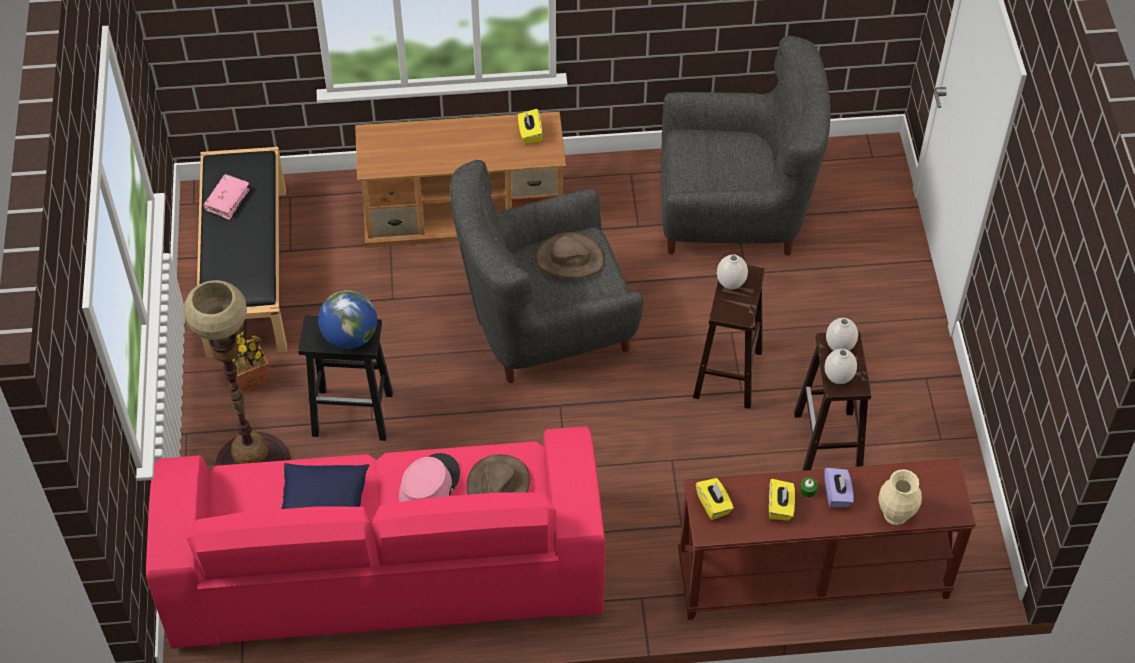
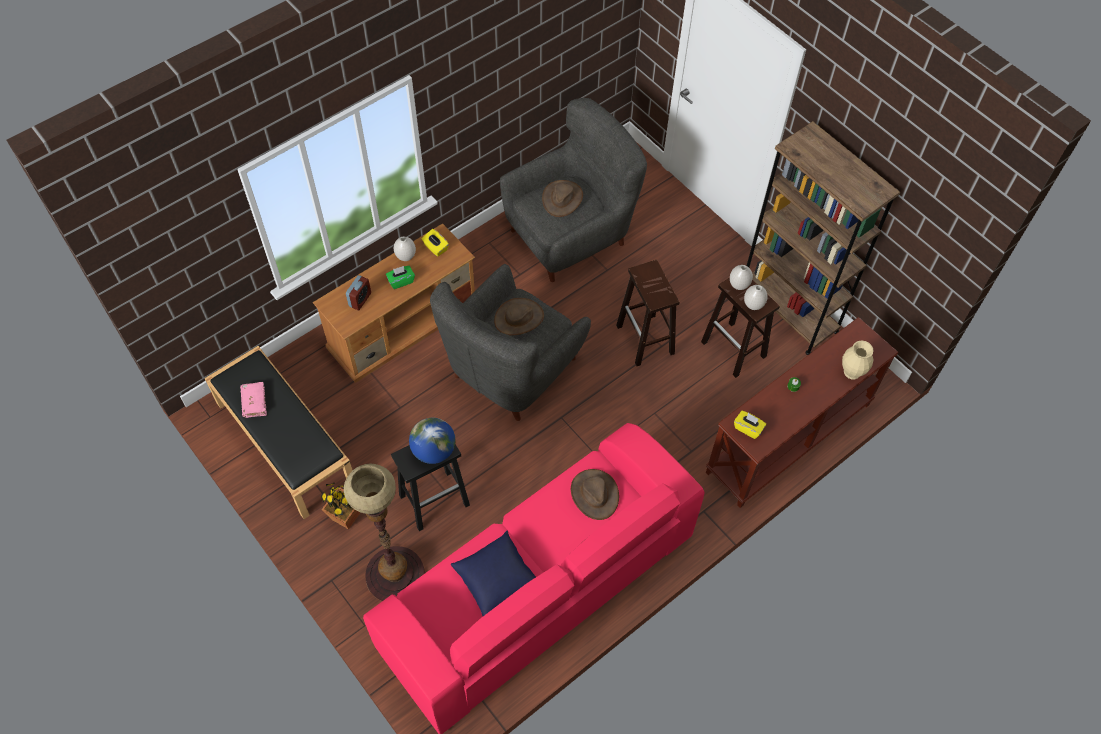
camera: 35 degrees left, 5 degrees up
(406, 147) = (360, 300): none -> alarm clock
(429, 485) = (550, 520): pink hat -> none
(464, 150) = (401, 281): none -> green tissue box
(727, 154) = (562, 198): none -> brown hat
(731, 283) = (645, 280): white vase -> white vase (406, 256)
(780, 507) = (786, 406): yellow tissue box -> none
(837, 494) = (811, 379): purple tissue box -> none
(935, 435) = (788, 311): none -> brown bookcase

